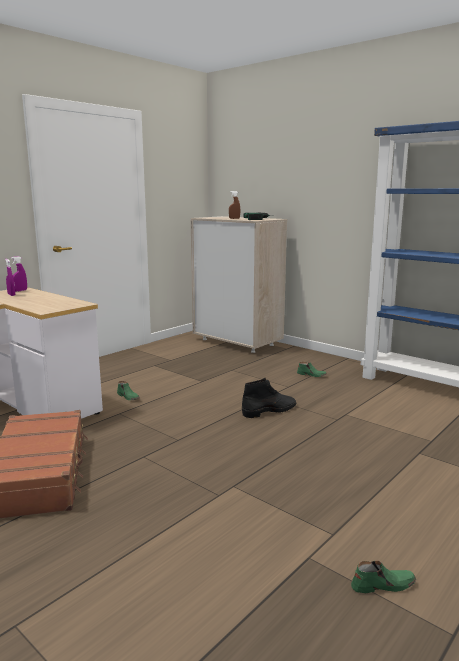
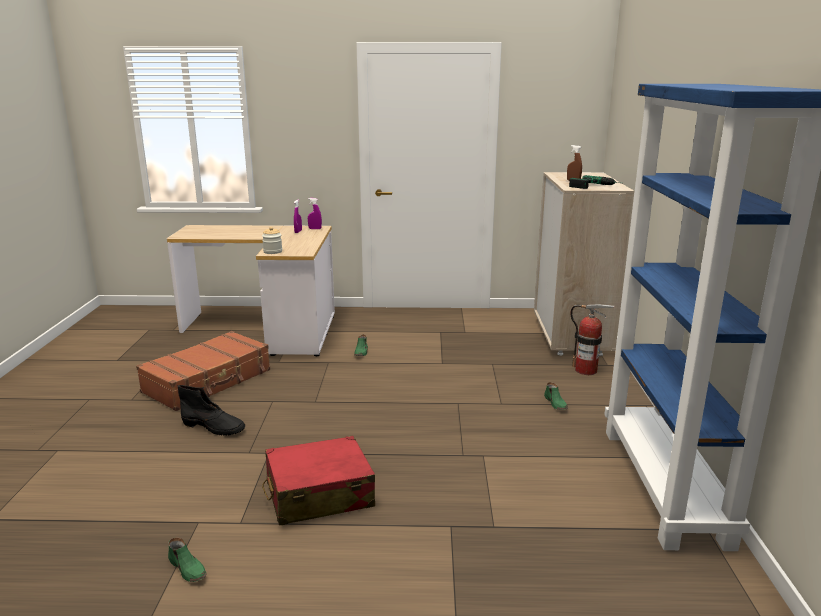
camera: 50 degrees right, 5 degrees up
(47, 309) = (273, 251): none -> jar
(269, 410) = (428, 415): black boot -> black boot (214, 427)
(284, 354) = (586, 370): none -> fire extinguisher
(329, 485) = (319, 495): none -> red suitcase

